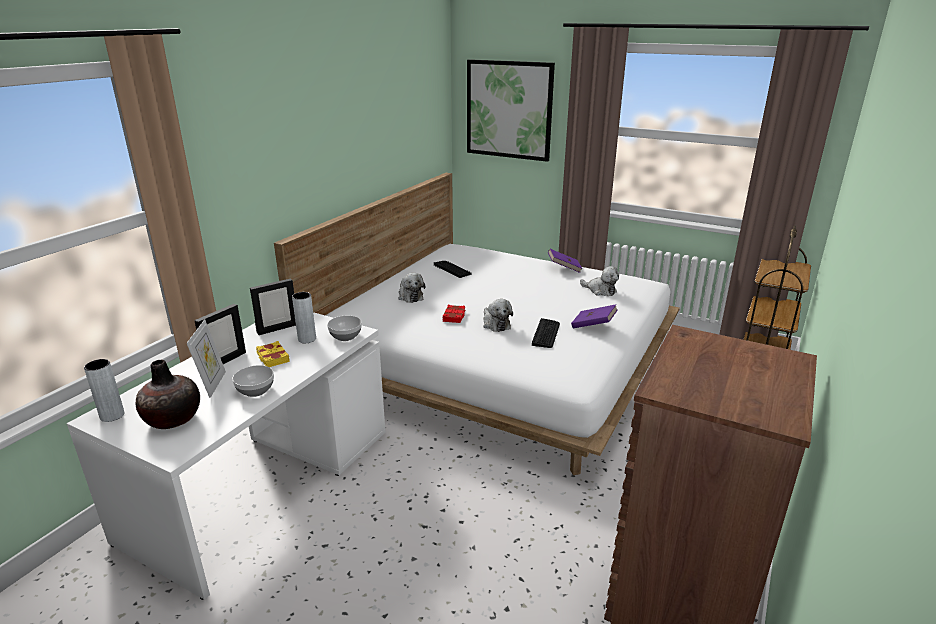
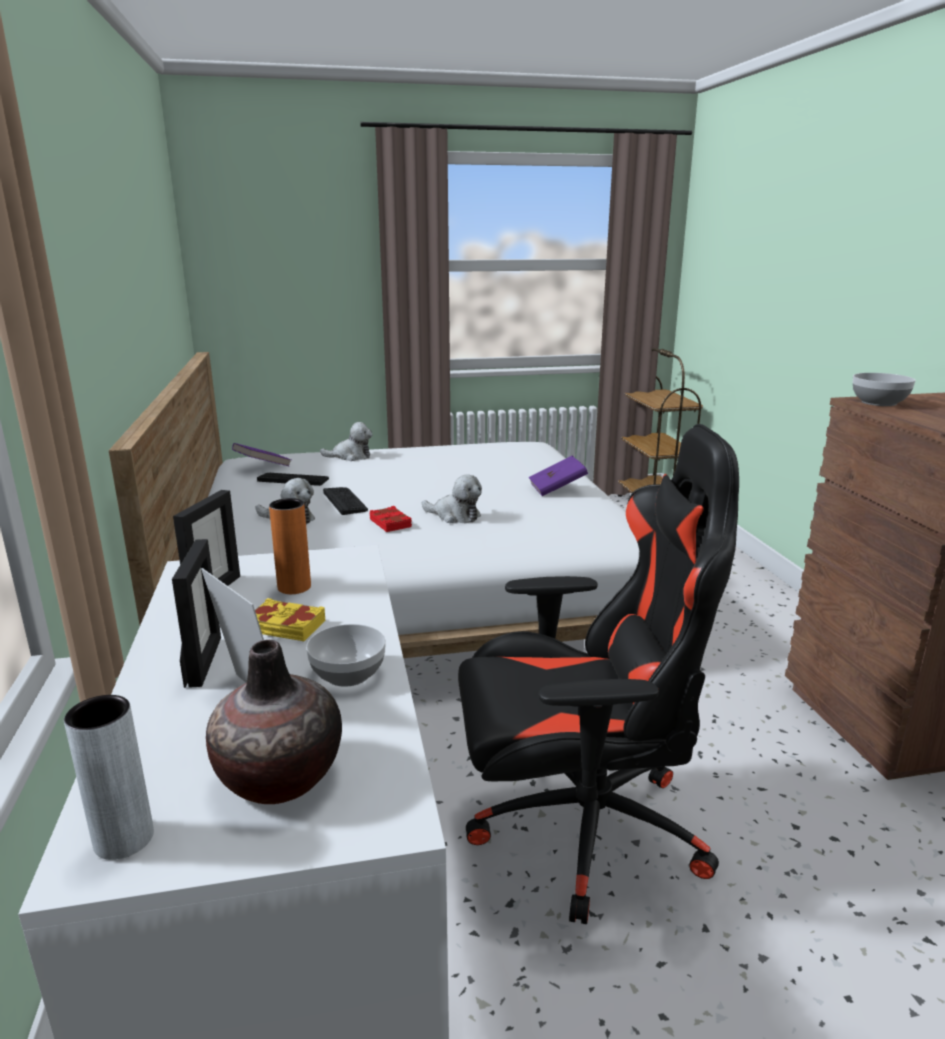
camera: 40 degrees left, 5 degrees down
(307, 339) = (294, 587): grey vase -> orange vase
(346, 336) = (348, 565): bowl -> bowl (878, 402)
(392, 534) = (572, 832): none -> black office chair
(509, 110) = (282, 250): picture -> none
(546, 334) = (526, 508): keyboard -> keyboard (345, 501)
(564, 268) = (427, 449): purple book -> purple book (262, 466)
(600, 290) = (503, 459): plush toy -> plush toy (350, 456)

